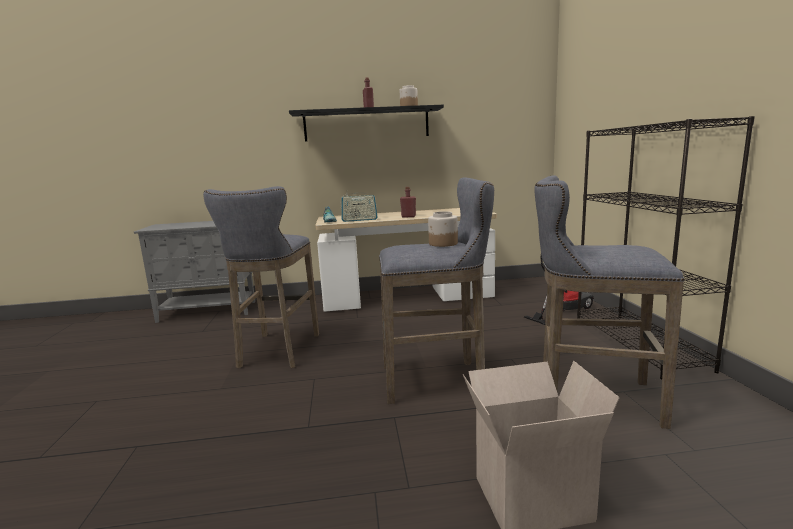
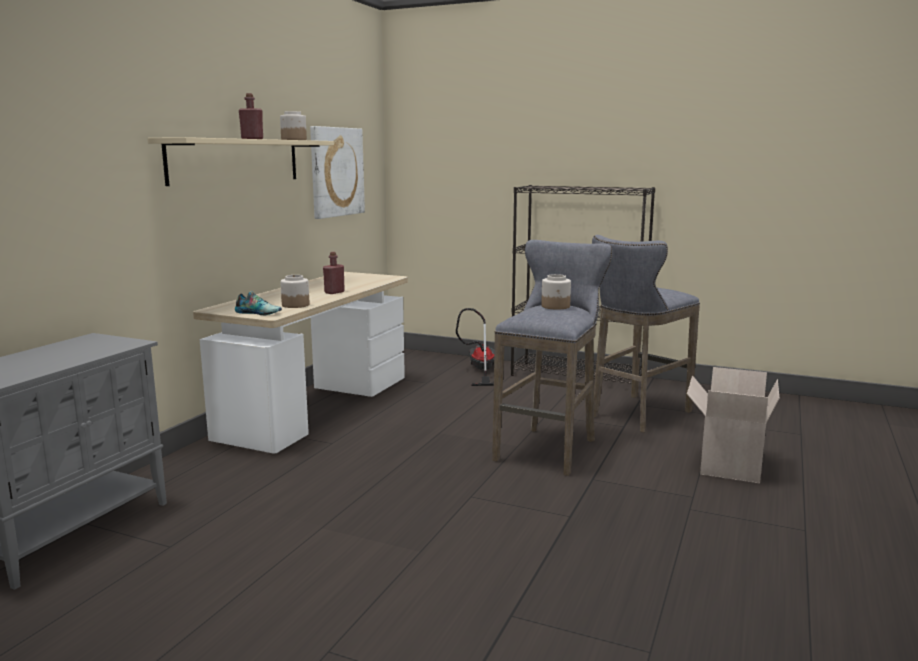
camera: 60 degrees left, 0 degrees up
(277, 352) = (363, 503): grey stool -> none
(359, 220) = (295, 305): radio -> jar
(366, 124) = (236, 161): black shelf -> beige shelf
(480, 129) = (336, 172): none -> picture

